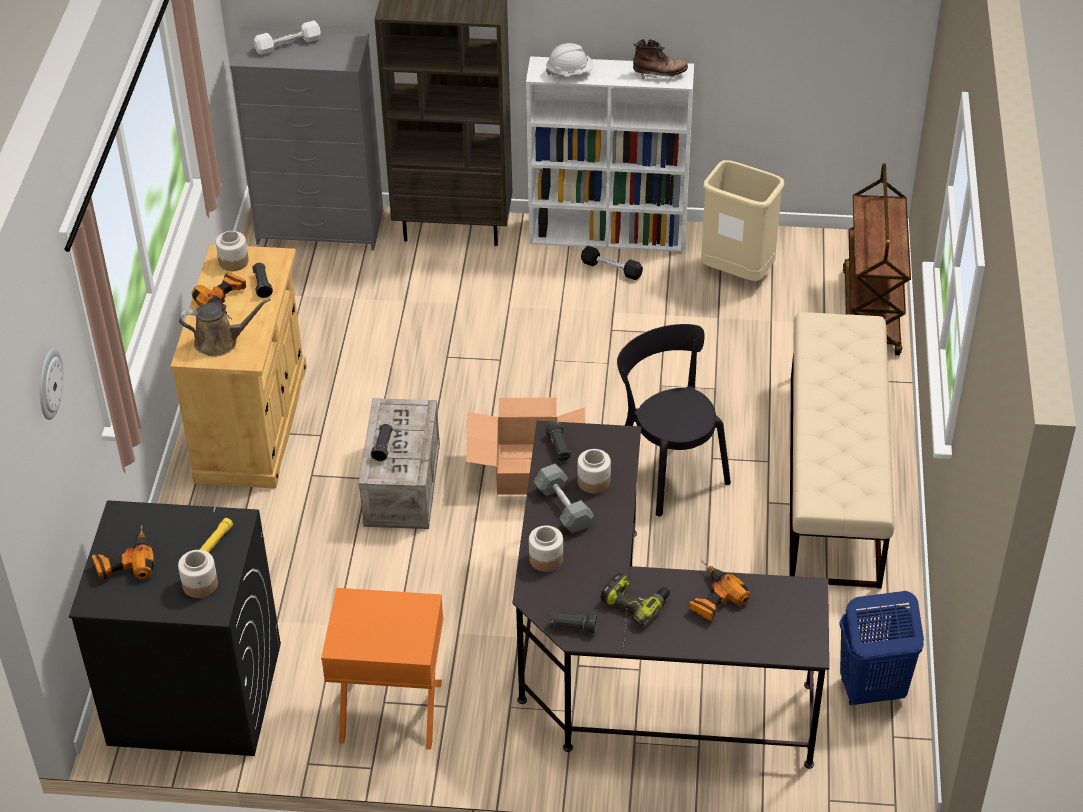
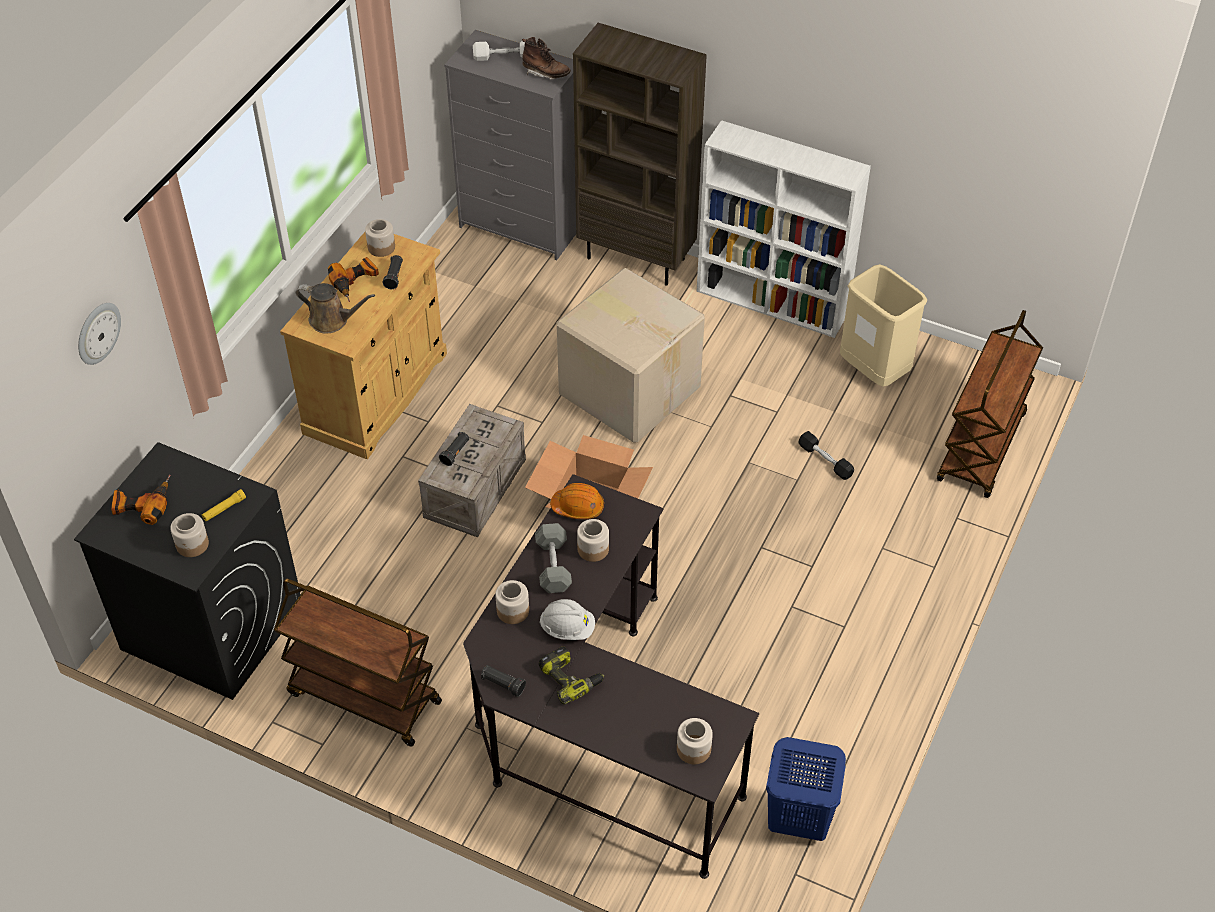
camera: 20 degrees right, 5 degrees up
(390, 712) = (363, 698): orange nightstand -> brown cart
(509, 350) = (629, 389): none -> cardboard box
(558, 448) = (578, 507): black flashlight -> orange hard hat
(570, 72) = (749, 145): white hard hat -> white hard hat (567, 628)
(611, 269) = (759, 336): black dumbbell -> black dumbbell (825, 460)
(659, 74) = (832, 168): brown boot -> brown boot (546, 73)
(668, 470) = (715, 546): black chair -> none
(712, 598) = (641, 697): power drill -> none
(786, 628) = (694, 749): none -> jar
(833, 478) = (865, 601): beige bench -> none

